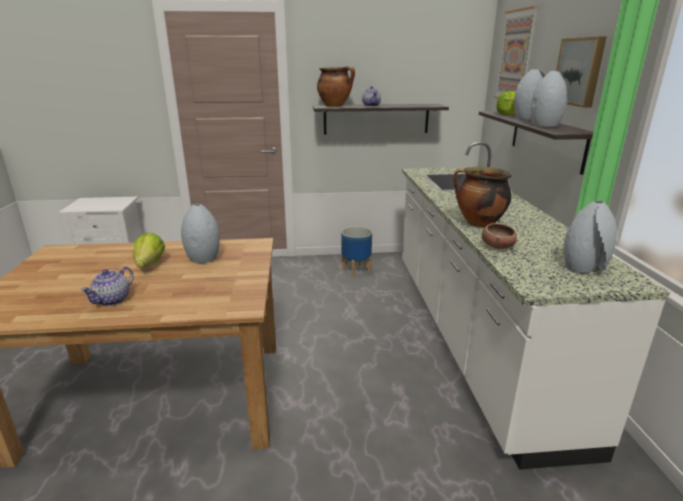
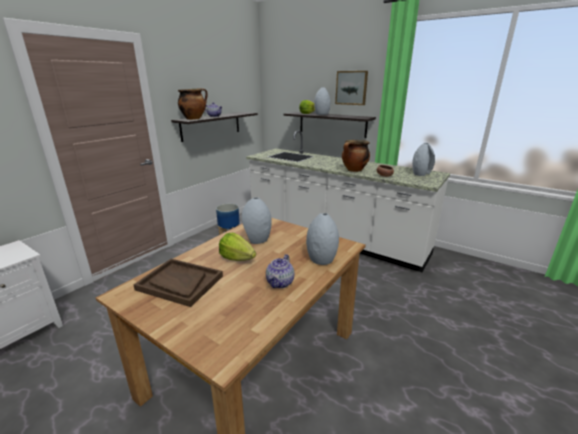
camera: 50 degrees left, 0 degrees up
(83, 261) = (179, 283): none -> brown tray
(112, 300) = (280, 283): teapot -> teapot turned 45 degrees clockwise
(515, 56) = (290, 80): picture -> none
(543, 125) = (344, 116): grey vase -> grey vase (321, 259)

